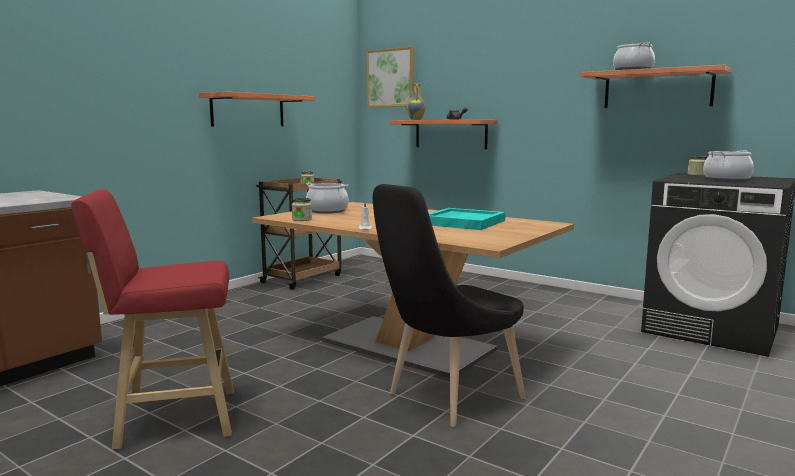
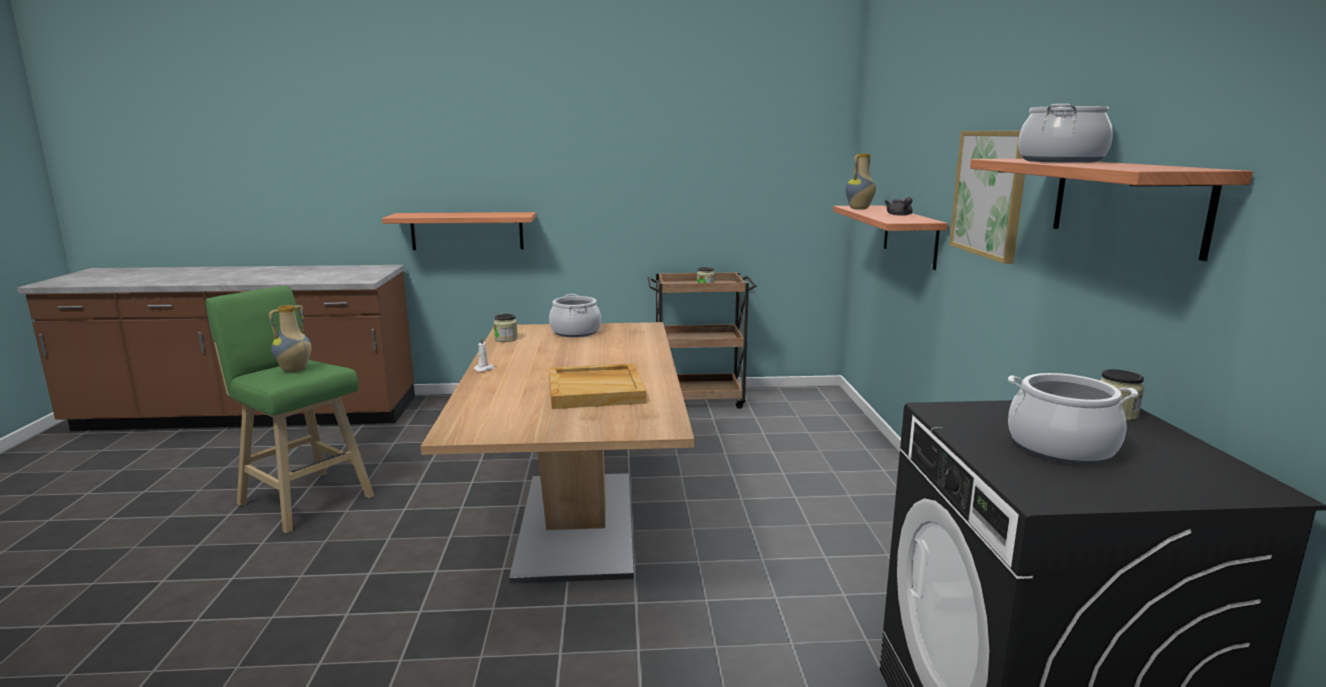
camera: 50 degrees right, 5 degrees up
(171, 419) = (303, 499): red stool -> green stool
(185, 267) = (295, 370): none -> vase
(248, 110) = (649, 187): shelf -> shelf (467, 231)
(391, 78) = (876, 138): picture -> picture (990, 193)
(448, 398) = (452, 600): black chair -> none
(463, 222) = (596, 390): turquoise tray -> beige tray

